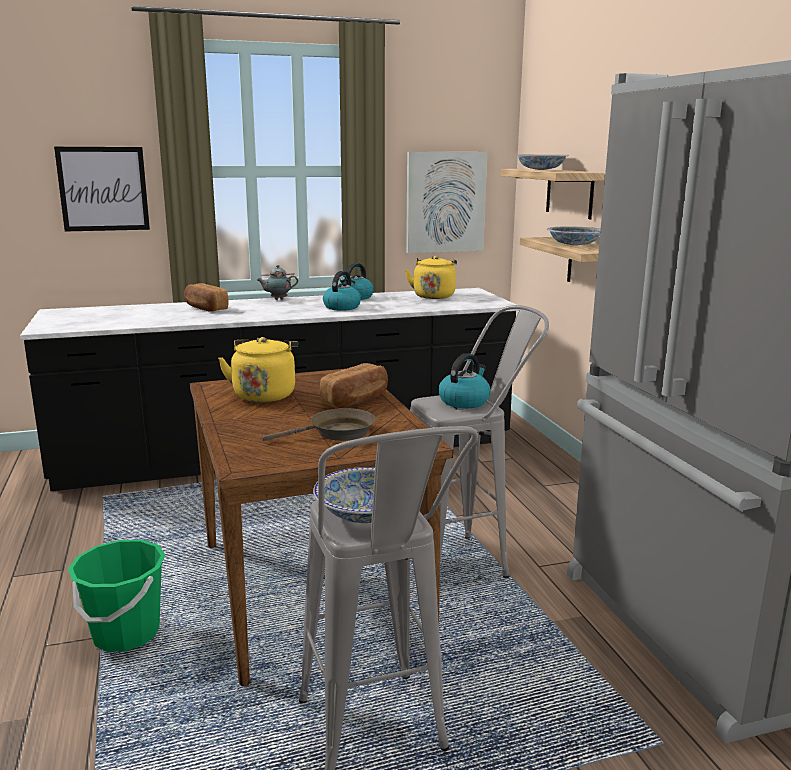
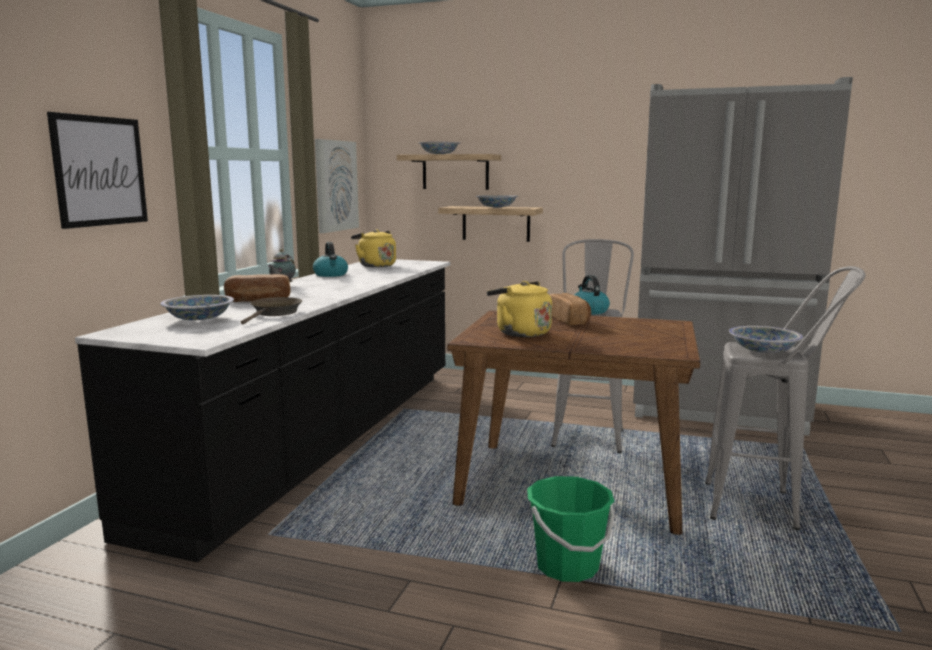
camera: 55 degrees left, 5 degrees down
(117, 313) = (199, 319): none -> bowl
(337, 433) = (635, 332): brown frying pan -> brown frying pan (274, 313)
(342, 307) = (358, 280): kettle -> none

